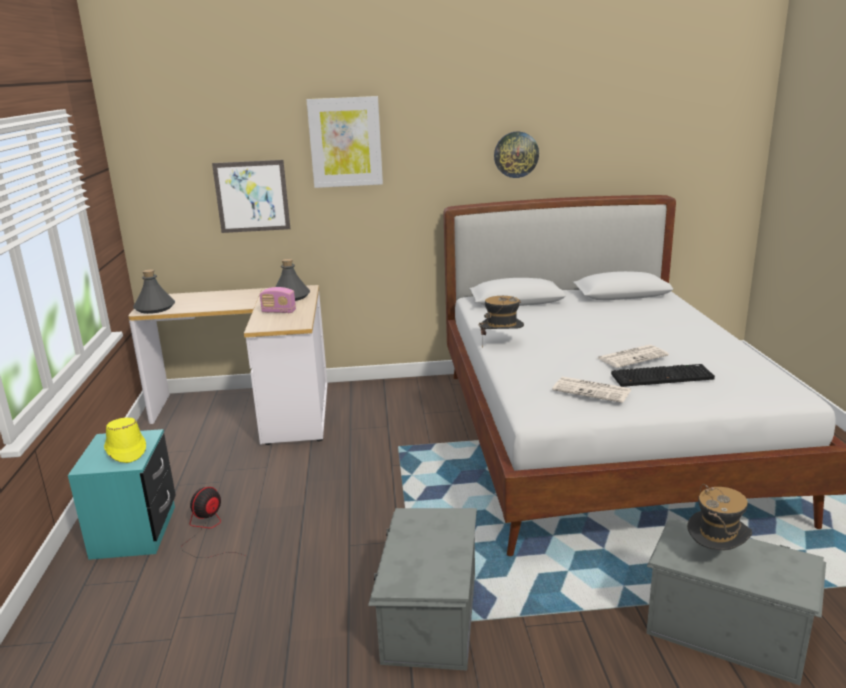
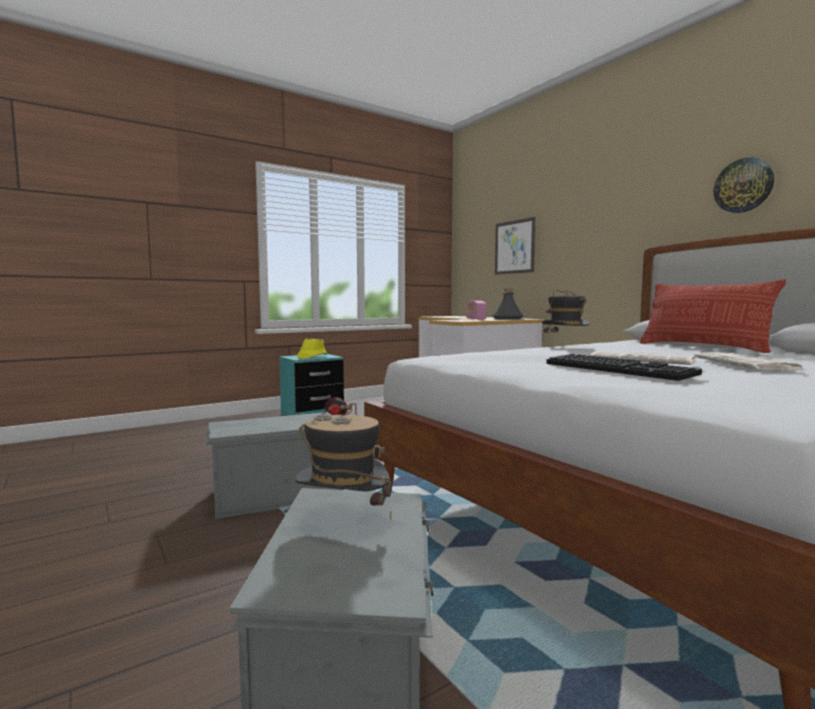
camera: 60 degrees right, 15 degrees down
(155, 308) = (437, 316): grey bottle -> none
(345, 142) = (578, 197): picture -> none
(551, 309) = (702, 347): none -> pillow
(593, 390) = (505, 356): newspaper -> newspaper (746, 364)

